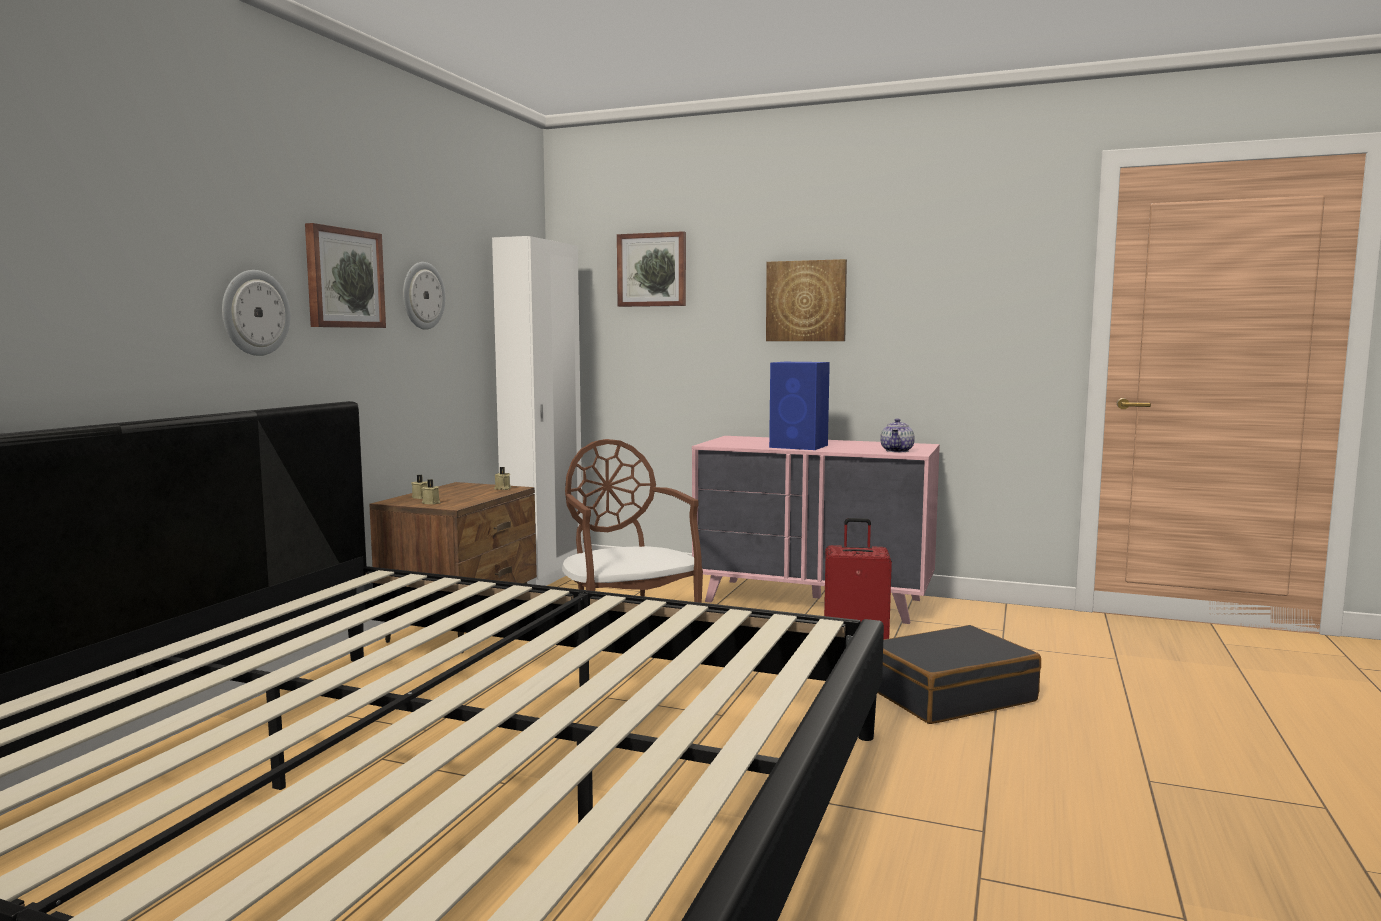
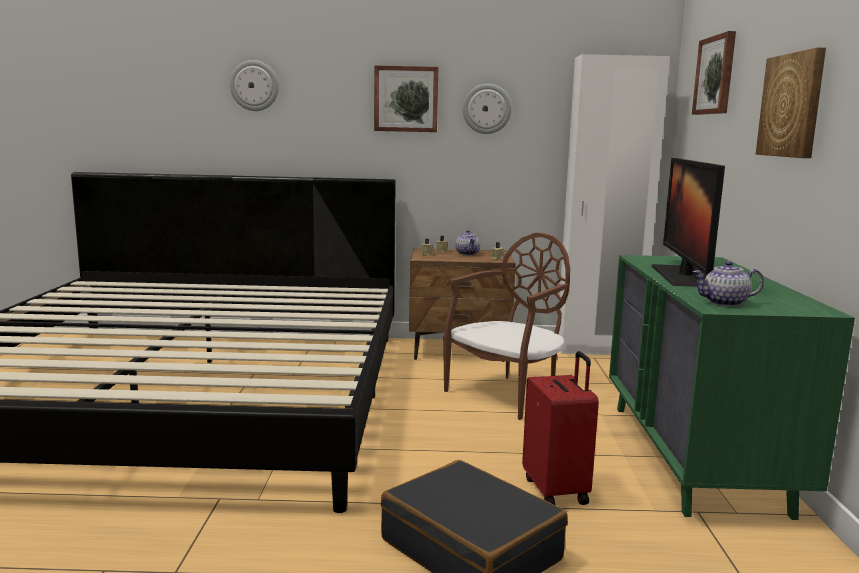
camera: 70 degrees right, 5 degrees up
(255, 313) = (332, 122): wall clock -> wall clock (254, 85)
(453, 492) = (468, 254): none -> teapot
(800, 446) = (683, 276): blue speaker -> monitor
(814, 600) = (694, 456): pink dresser -> green dresser

